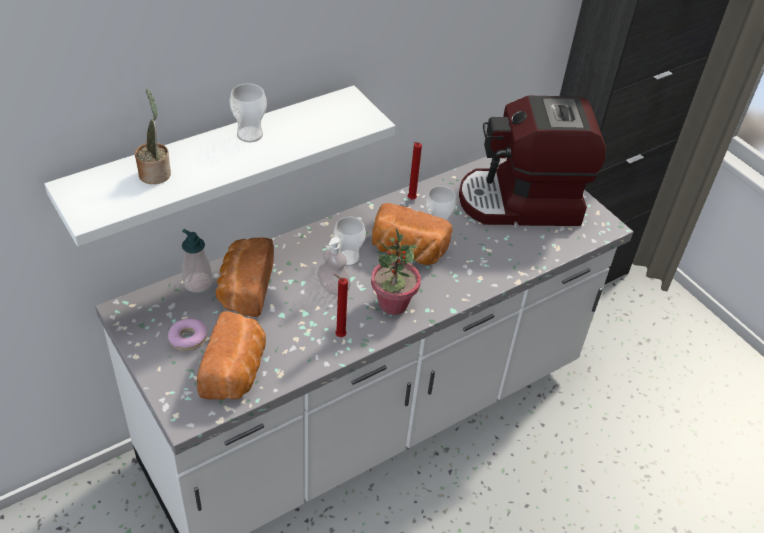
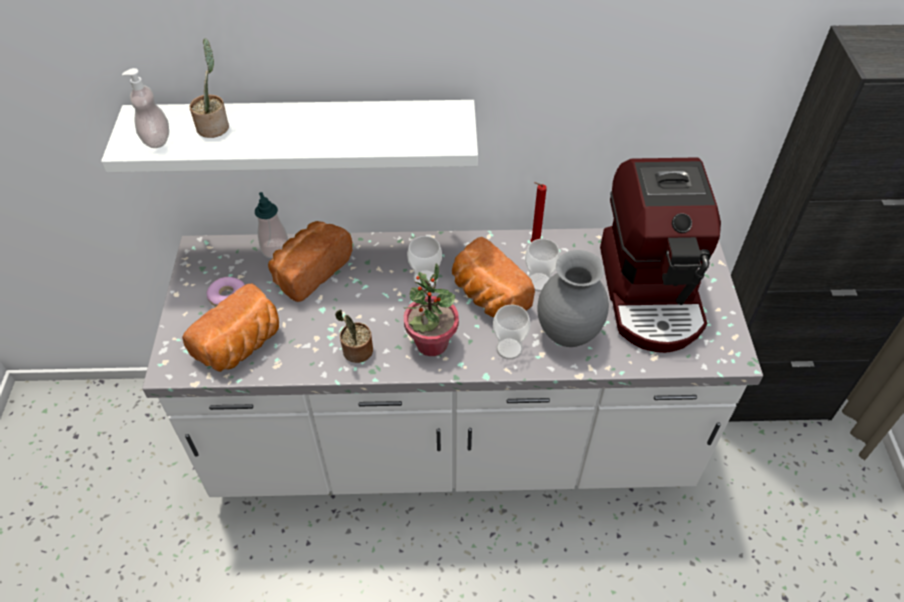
camera: 35 degrees right, 5 degrees up
(250, 134) = (328, 117): cup -> cup (509, 348)
(333, 287) = (389, 303): soap dispenser -> soap dispenser (157, 139)
(338, 335) = (356, 352): red candle -> potted plant
(487, 256) = (567, 335): none -> grey vase
(522, 203) = (652, 292): coffee machine -> coffee machine turned 120 degrees counterclockwise

